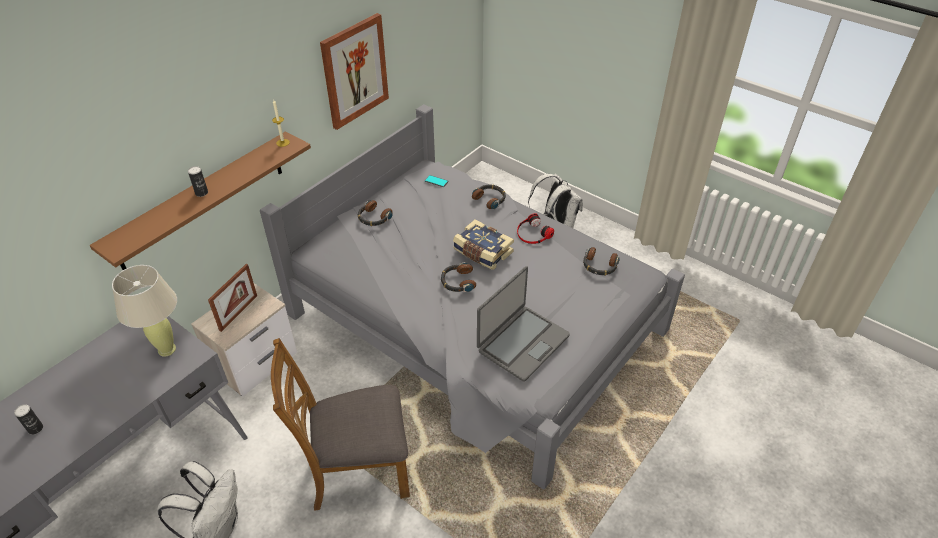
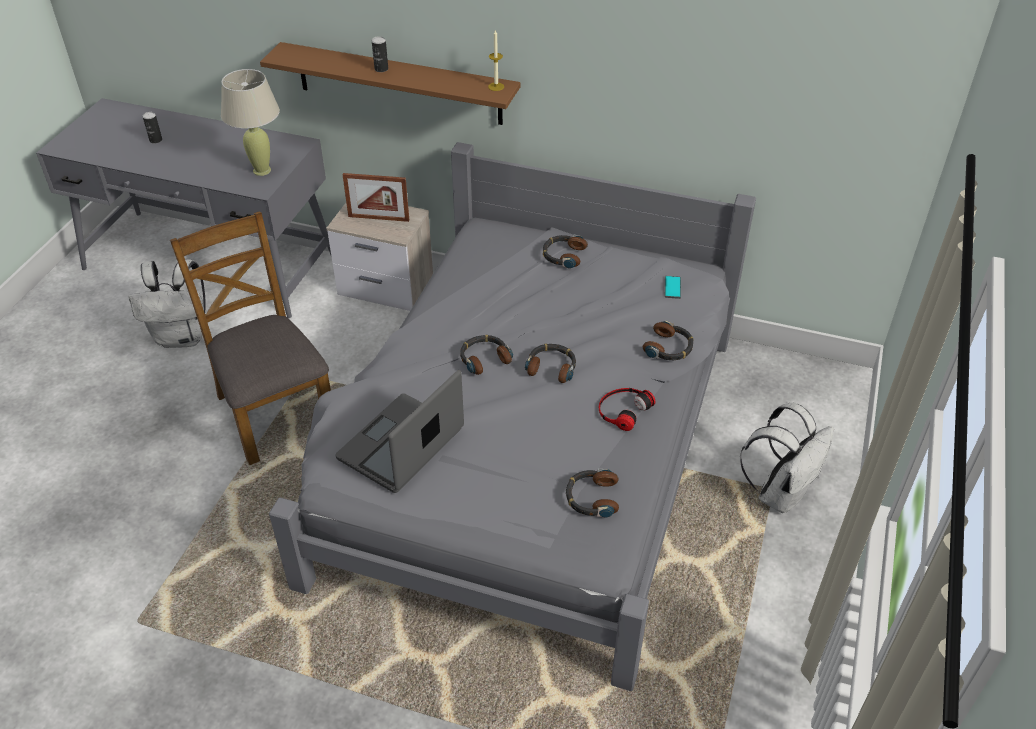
camera: 70 degrees right, 0 degrees up
(354, 71) = (646, 77): picture -> none
(482, 252) = (552, 367): book -> headphones
(522, 343) = (402, 445): laptop -> laptop turned 105 degrees clockwise

